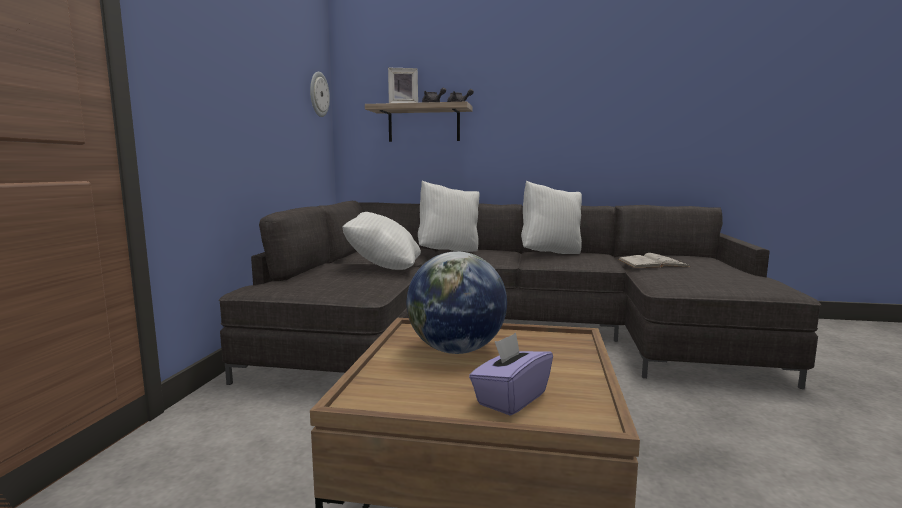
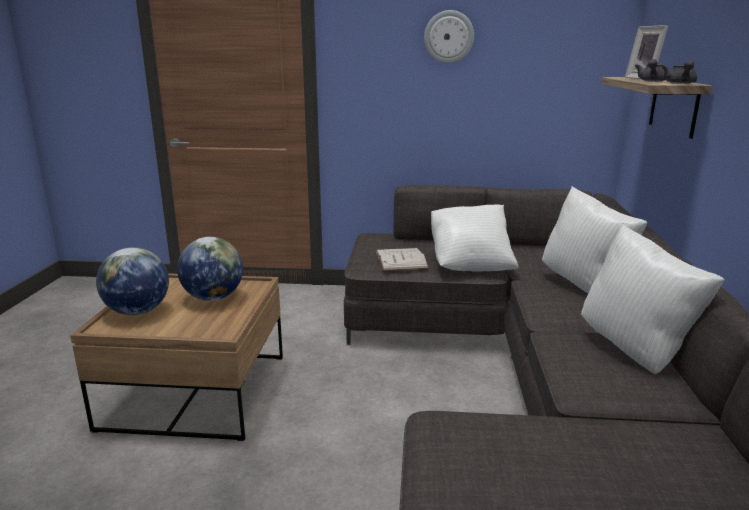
camera: 85 degrees right, 10 degrees up
(318, 94) = (590, 61): wall clock -> wall clock (448, 37)
(511, 398) = (137, 311): purple tissue box -> globe
(652, 263) = (618, 439): white book -> white book (401, 259)

